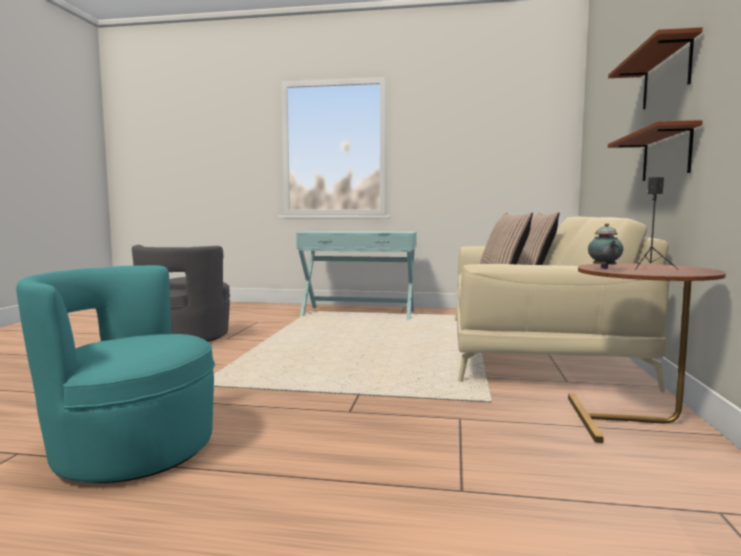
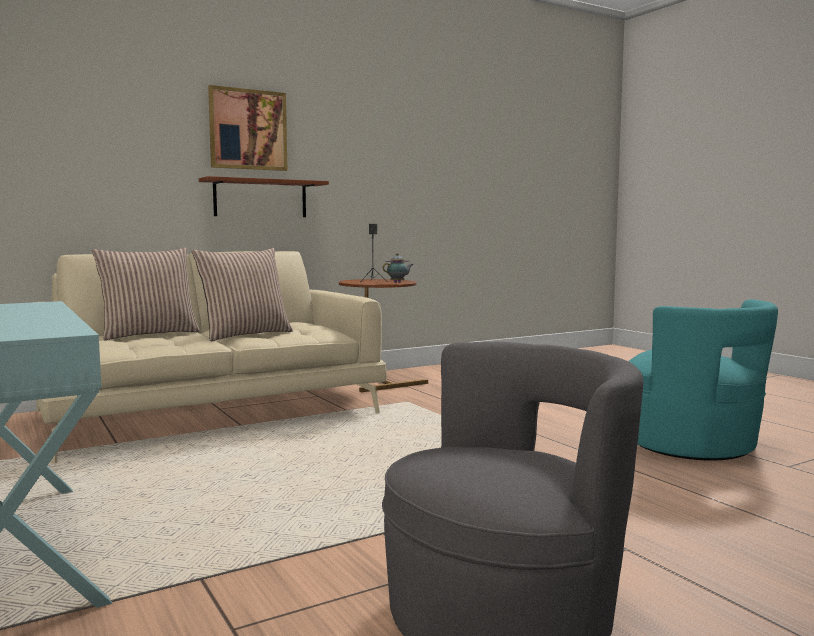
camera: 130 degrees left, 0 degrees up
(666, 75) = (248, 129): brown shelf -> picture

